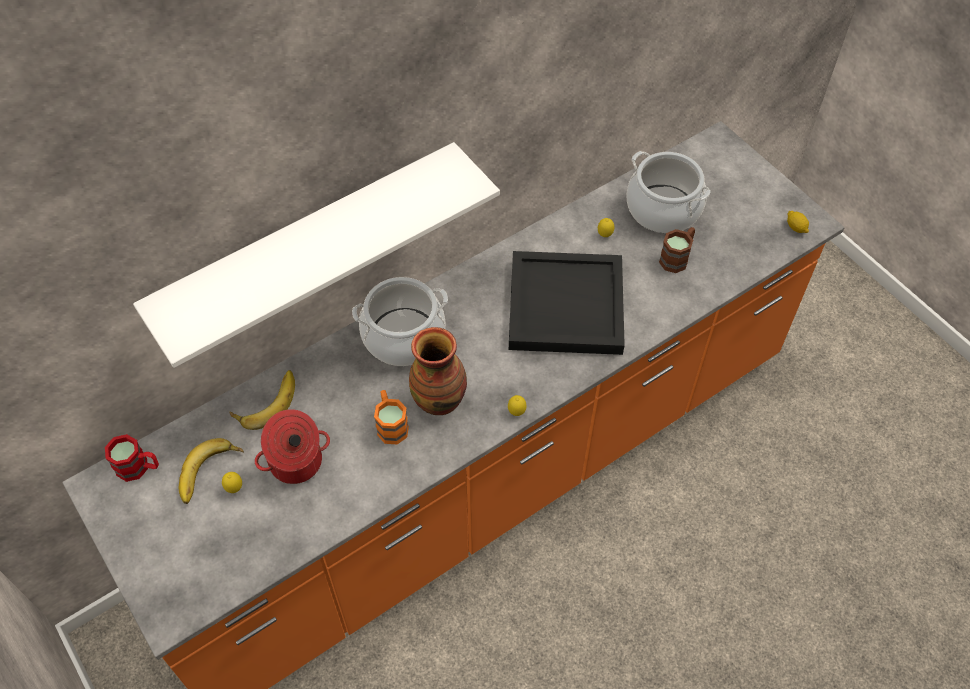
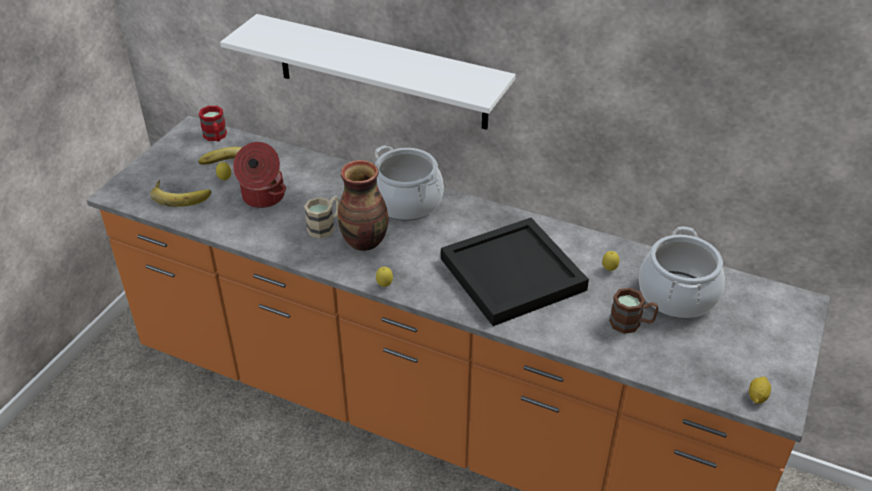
camera: 60 degrees right, 15 degrees down
(266, 401) = (302, 164): banana -> banana (181, 195)
(391, 424) = (325, 226): orange mug -> beige mug

